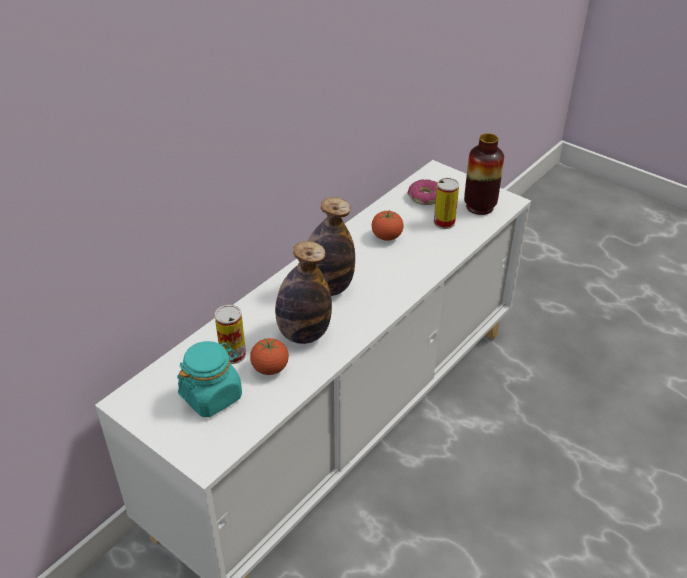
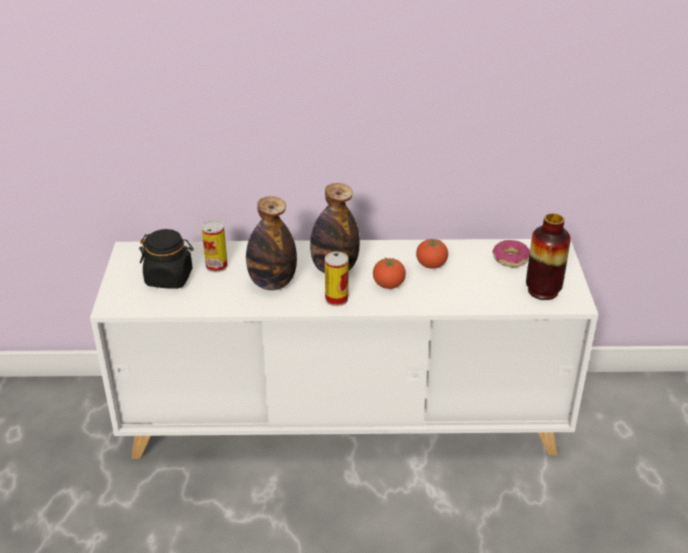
camera: 50 degrees right, 5 degrees down
(212, 396) = (169, 278): turquoise jar -> black jar
(270, 368) = (221, 287): tomato -> tomato (388, 285)
(444, 222) = (492, 283): can -> can (336, 299)

